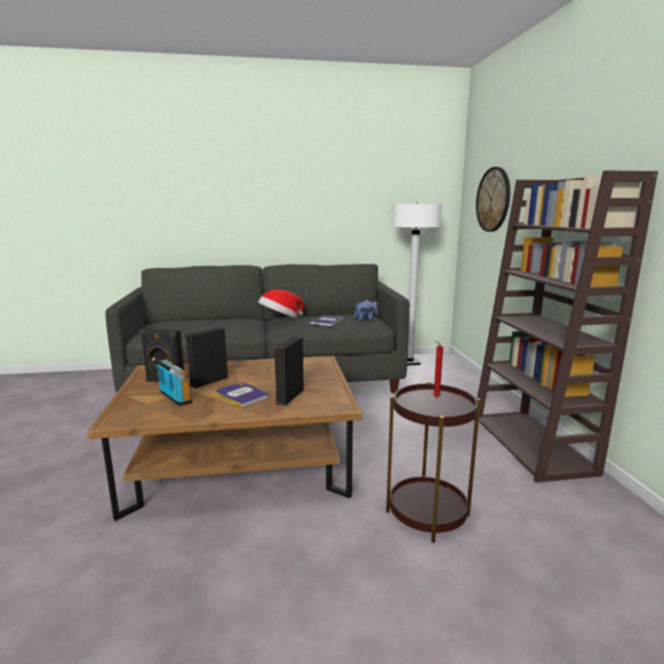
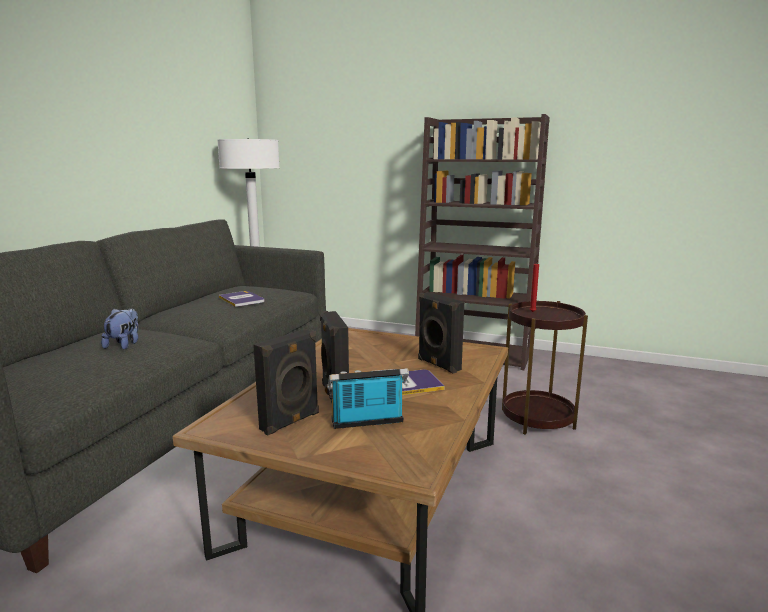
camera: 60 degrees left, 0 degrees up
(280, 319) = (179, 314): hat -> none
(365, 319) = (265, 288): plush toy -> plush toy (124, 344)
(493, 199) = (330, 137): wall clock -> none

